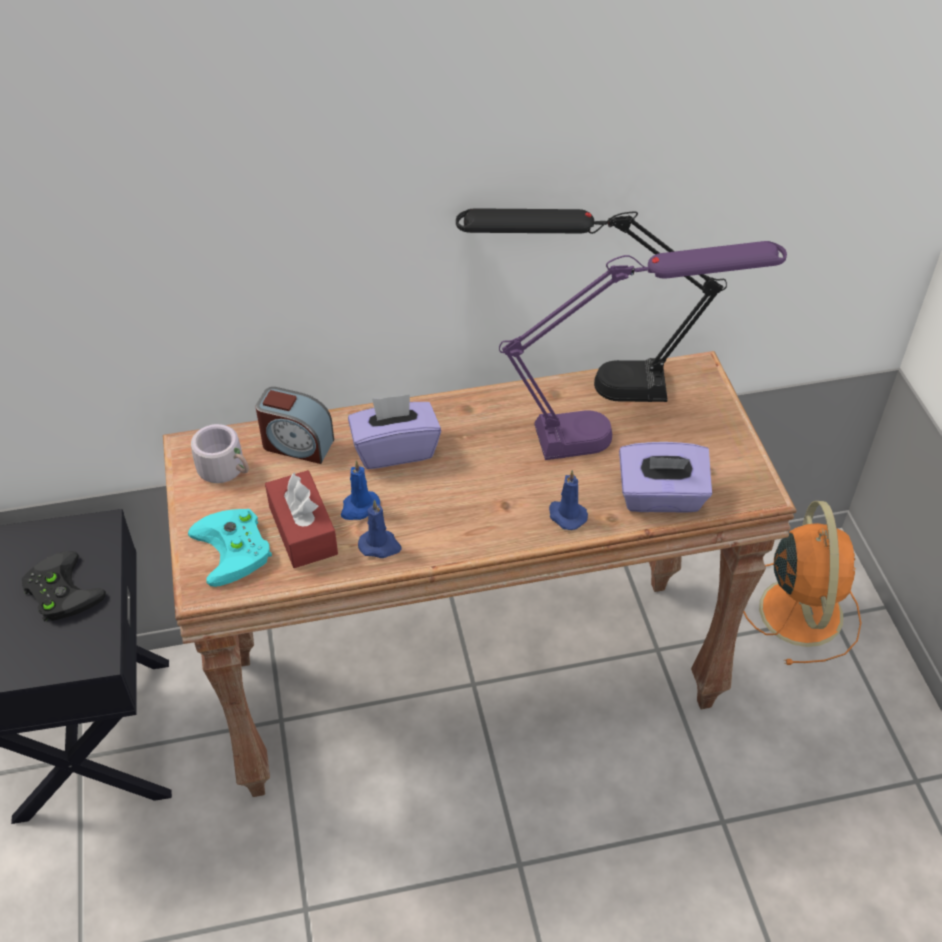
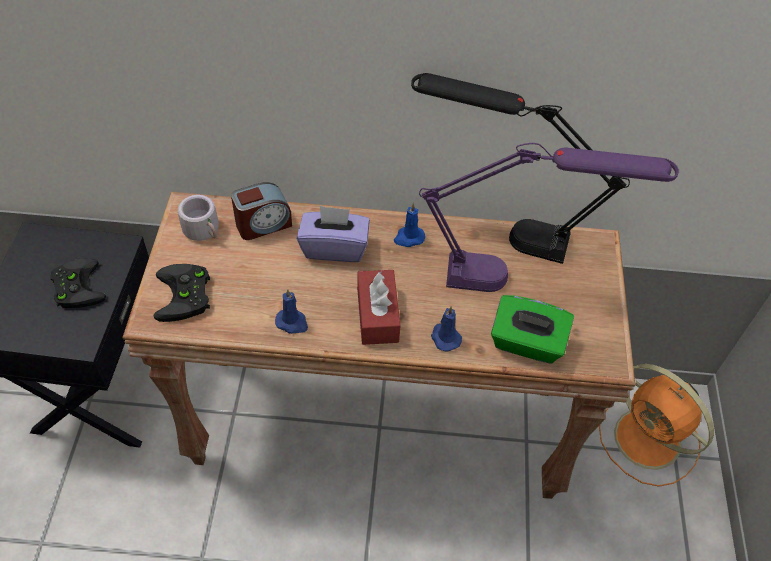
camera: 15 degrees right, 5 degrees up
(235, 550) = (185, 296): turquoise game controller -> black game controller
(297, 444) = (263, 224): alarm clock -> alarm clock turned 60 degrees counterclockwise
(303, 530) = (240, 294): red tissue box -> red tissue box (377, 315)
(359, 507) = (289, 287): blue candle -> blue candle (408, 238)
(661, 497) = (526, 343): purple tissue box -> green tissue box
(800, 609) = (649, 441): orange fan -> orange fan turned 120 degrees clockwise

